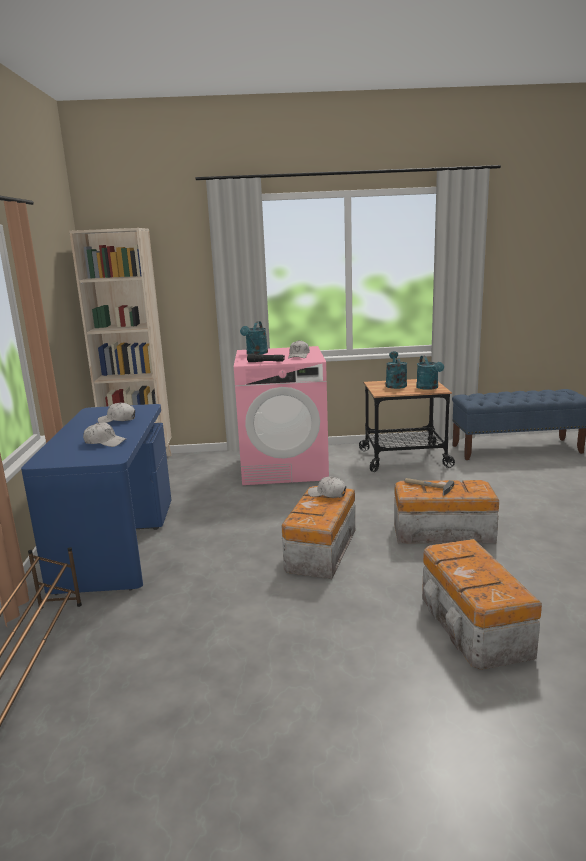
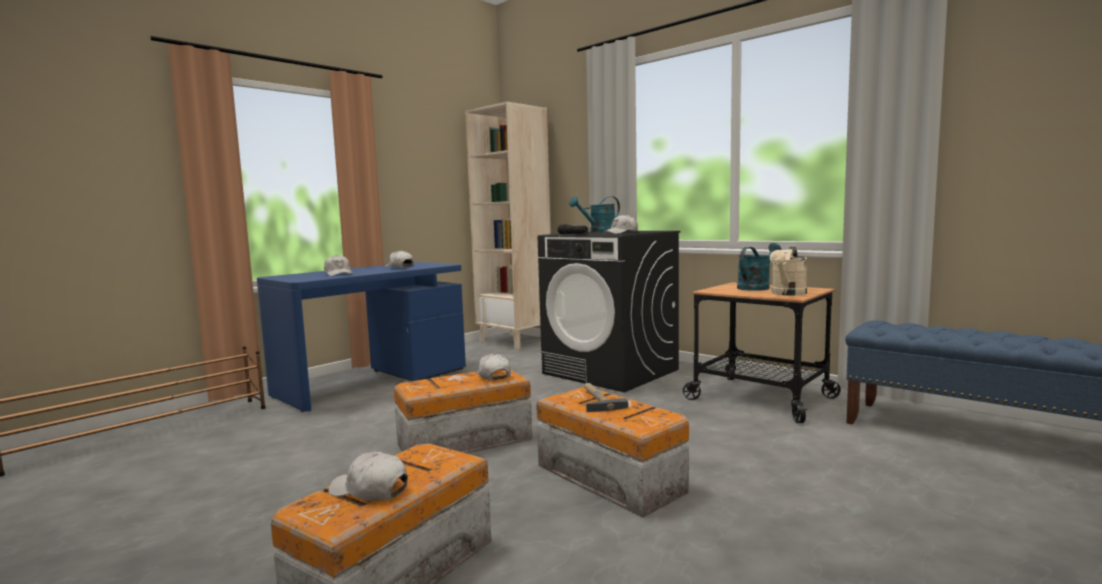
camera: 45 degrees right, 10 degrees down
(284, 468) = (611, 372): pink washing machine -> black washing machine
(429, 388) = (787, 294): turquoise watering can -> beige watering can
(484, 576) = (369, 490): none -> white cap

